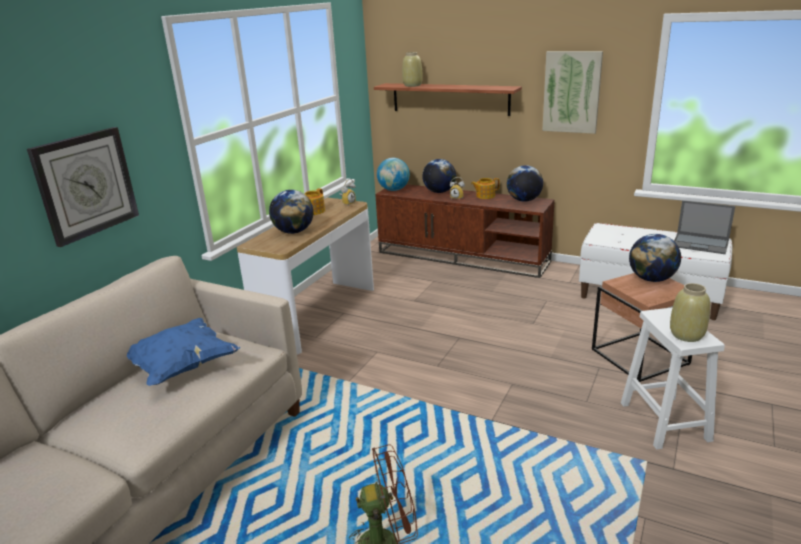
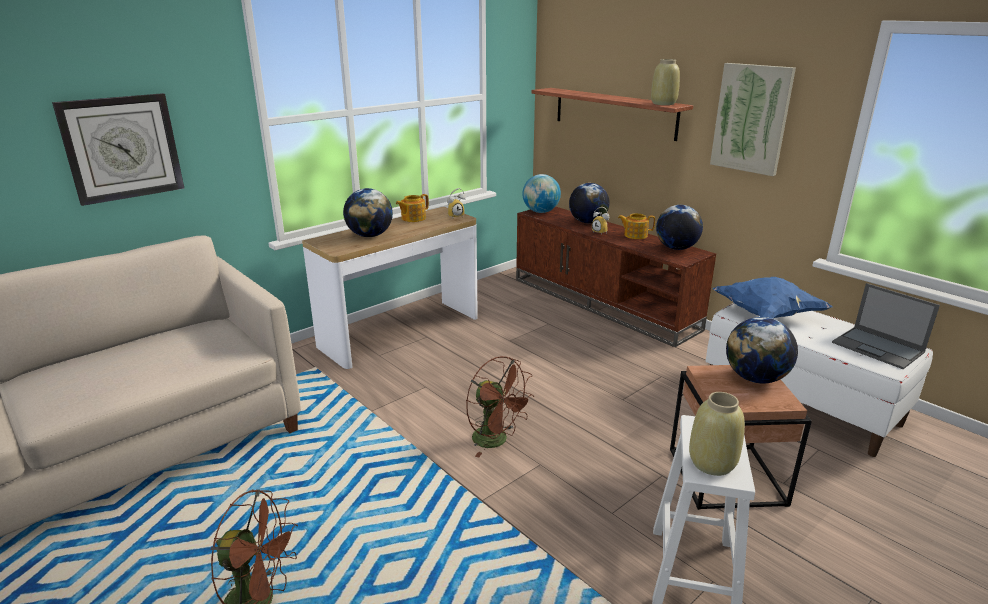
camera: 20 degrees right, 0 degrees up
(182, 367) = (158, 350): blue pillow -> blue pillow (766, 314)
(413, 85) = (573, 92): beige vase -> beige vase (663, 103)
(467, 376) = (496, 441): none -> brown fan

